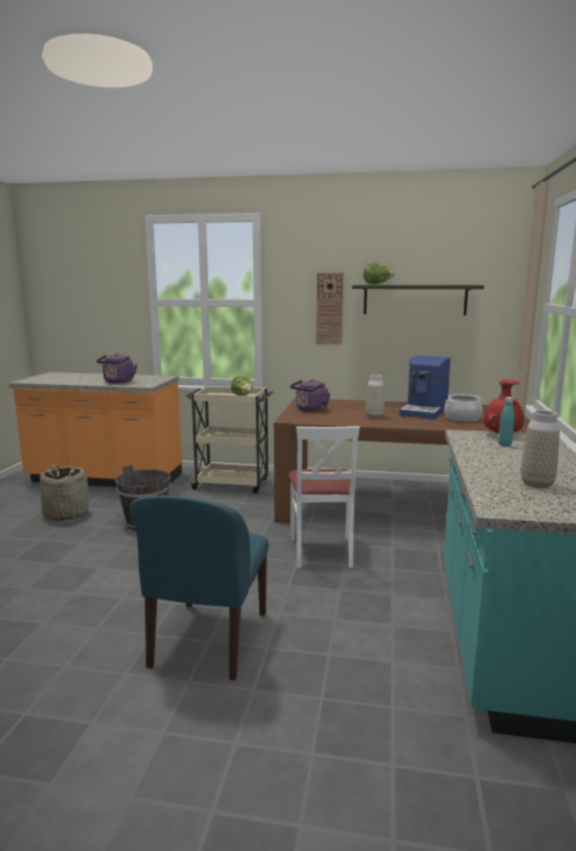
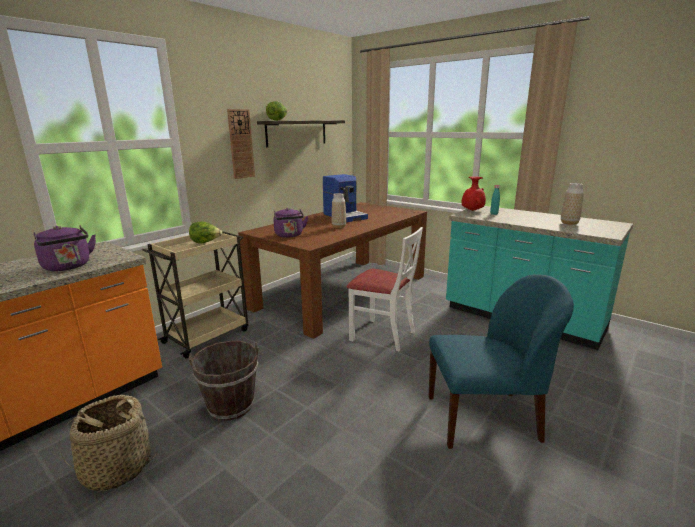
camera: 60 degrees left, 5 degrees up
(208, 641) = (484, 418): blue chair -> blue chair turned 45 degrees counterclockwise
(462, 418) = (374, 214): cooking pot -> none

